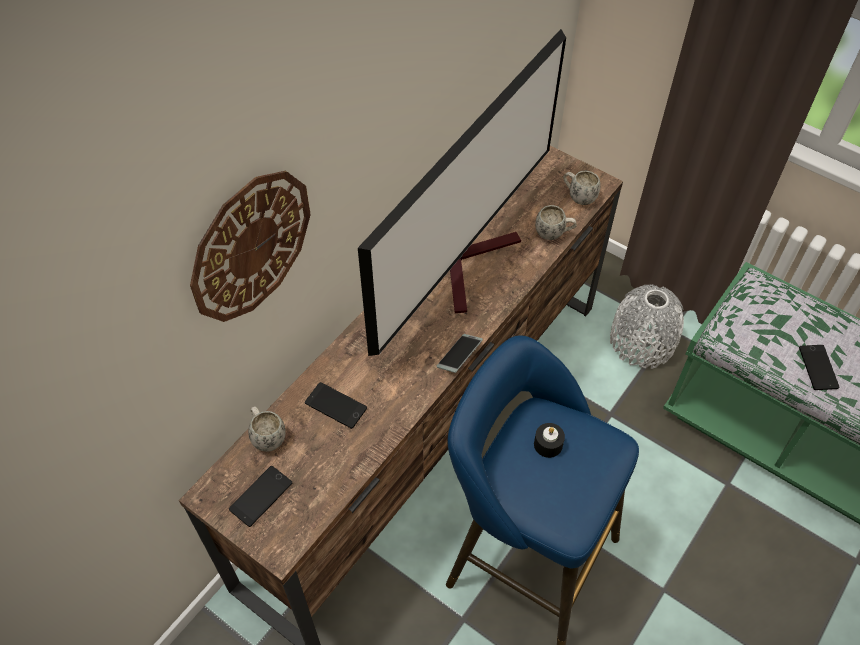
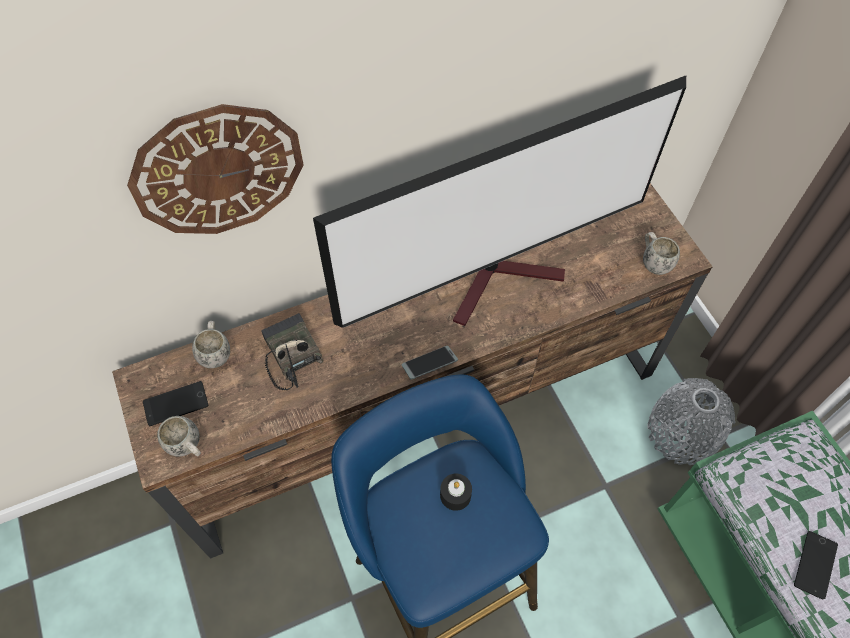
camera: 30 degrees right, 5 degrees up
(335, 405) = (290, 355): phone -> radio
(554, 234) = (602, 288): white mug -> white mug (188, 447)

